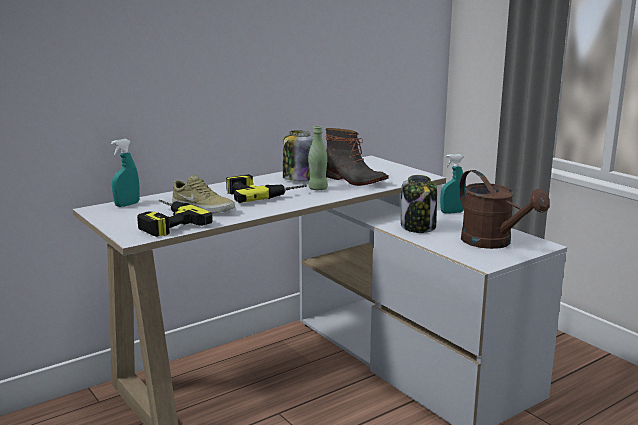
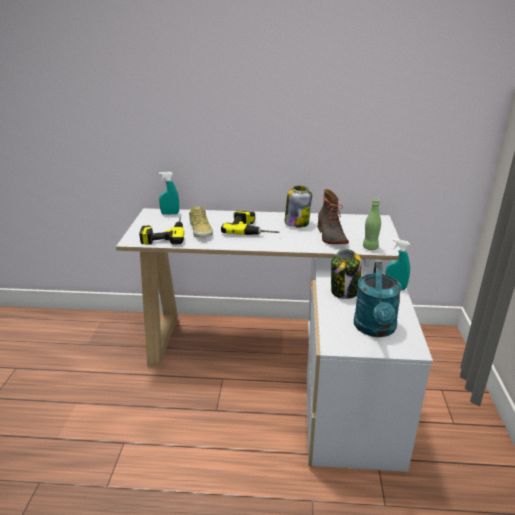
camera: 40 degrees right, 10 degrees up
(318, 189) = (292, 236): green bottle -> green bottle (370, 247)
(493, 243) = (375, 329): brown watering can -> turquoise watering can

